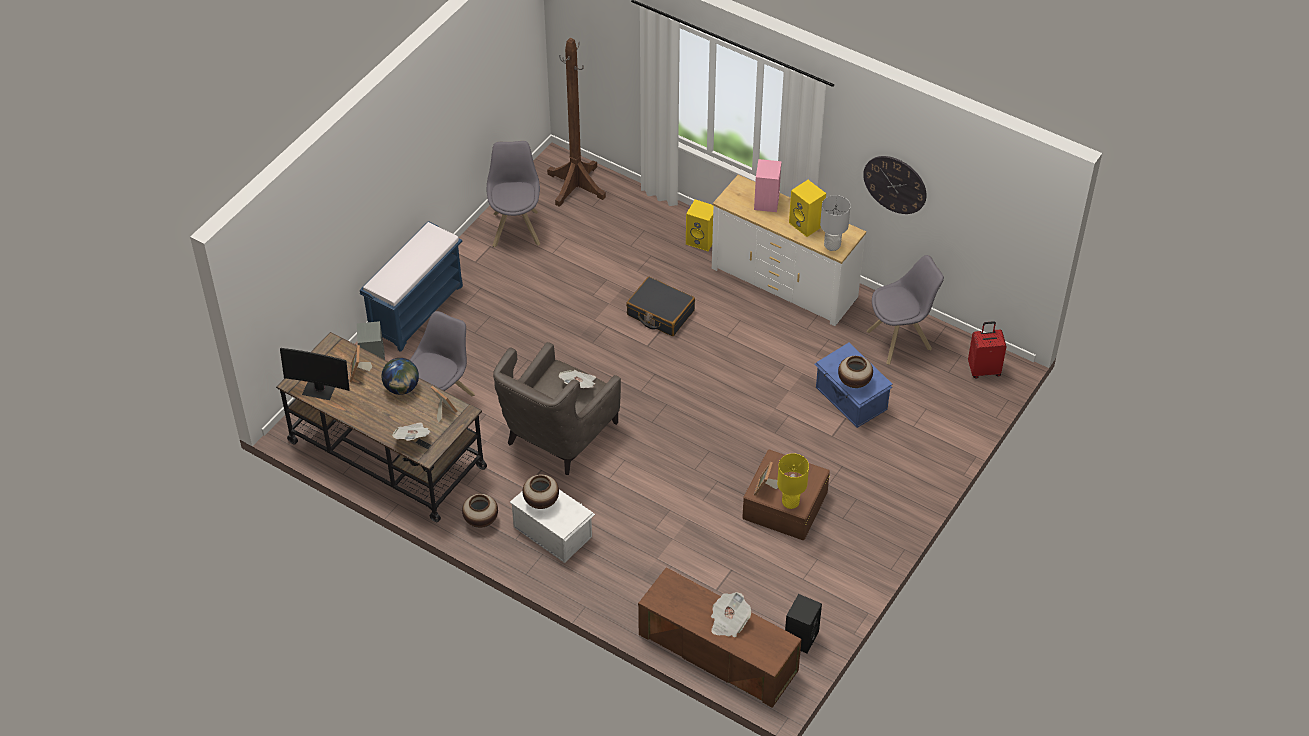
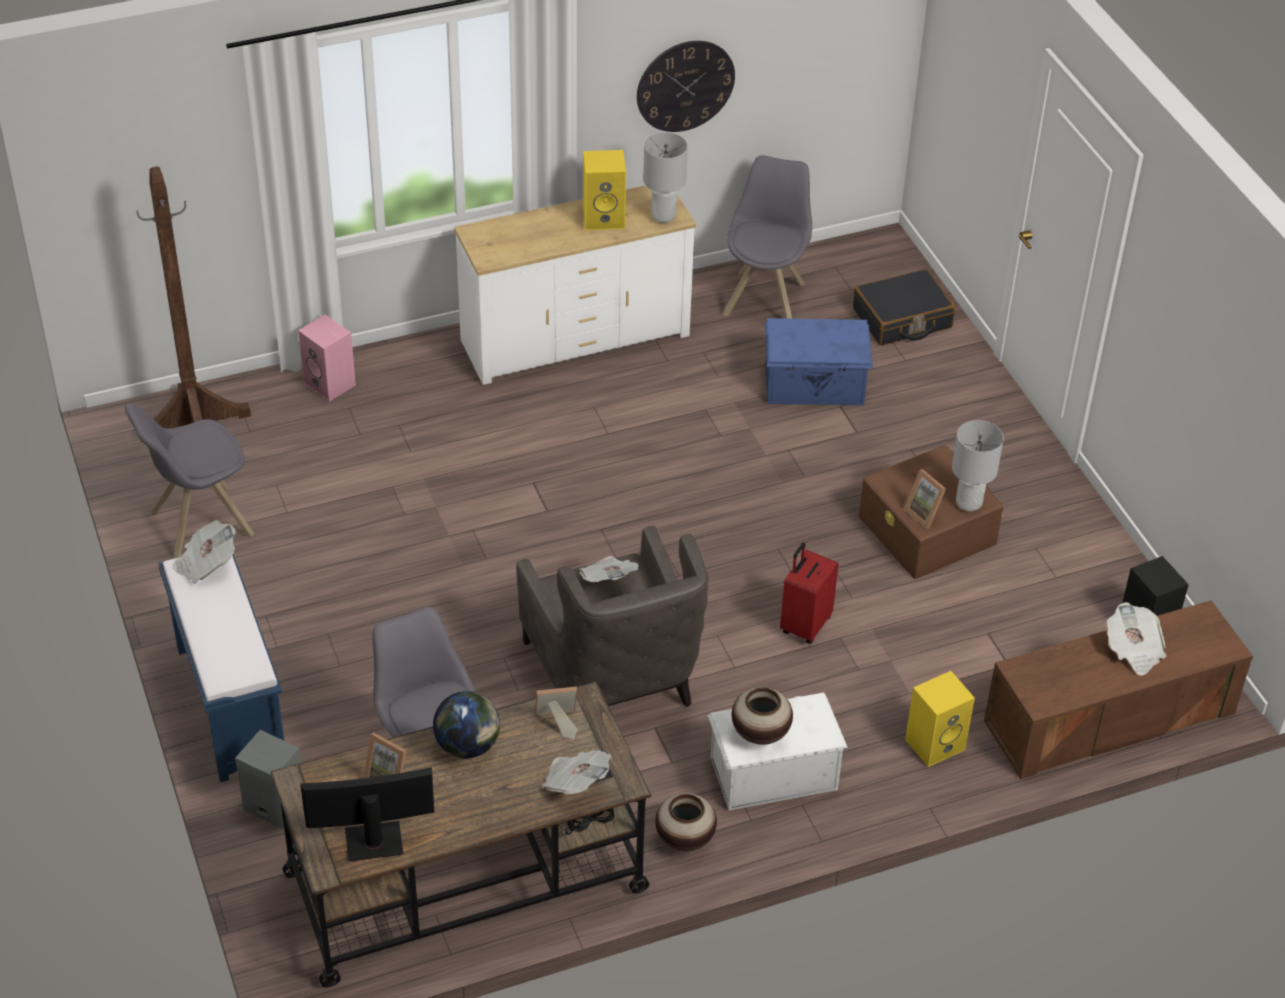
camera: 55 degrees left, 5 degrees down
(319, 389) = (373, 842): monitor -> monitor turned 150 degrees counterclockwise
(439, 236) = (206, 564): none -> newspaper
(516, 228) = (201, 523): grey chair -> grey chair turned 60 degrees counterclockwise
(660, 313) = (505, 469): black suitcase -> black suitcase (902, 319)
(702, 240) = (425, 368): yellow speaker -> yellow speaker (935, 743)
(767, 202) = (531, 229): pink speaker -> pink speaker (331, 384)
(790, 503) = (968, 505): yellow table lamp -> grey table lamp
(854, 382) = (833, 347): vase -> none
(984, 369) = (874, 262): red suitcase -> red suitcase (804, 625)

